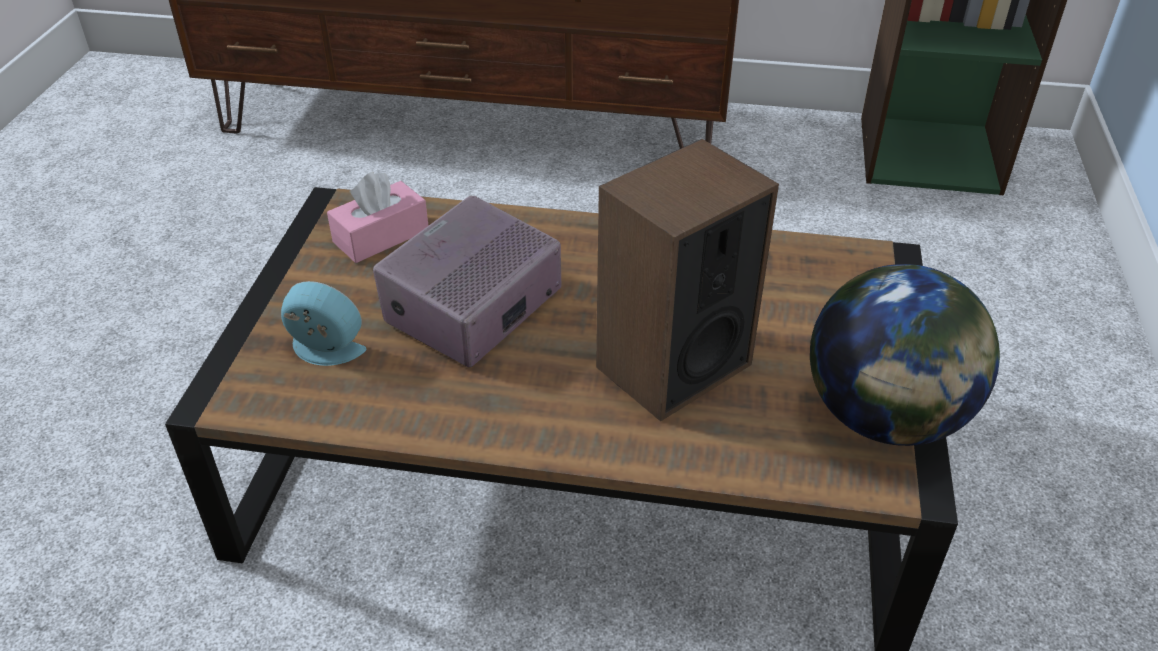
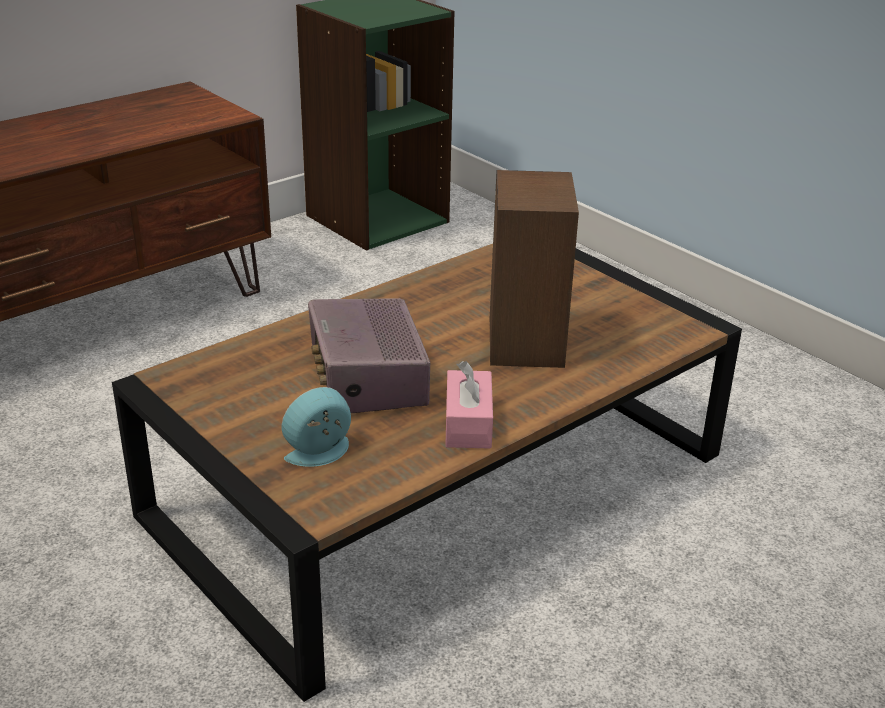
camera: 50 degrees left, 10 degrees down
(381, 236) = (228, 380): pink tissue box -> pink tissue box (468, 423)
(885, 417) = (650, 306): globe -> none

